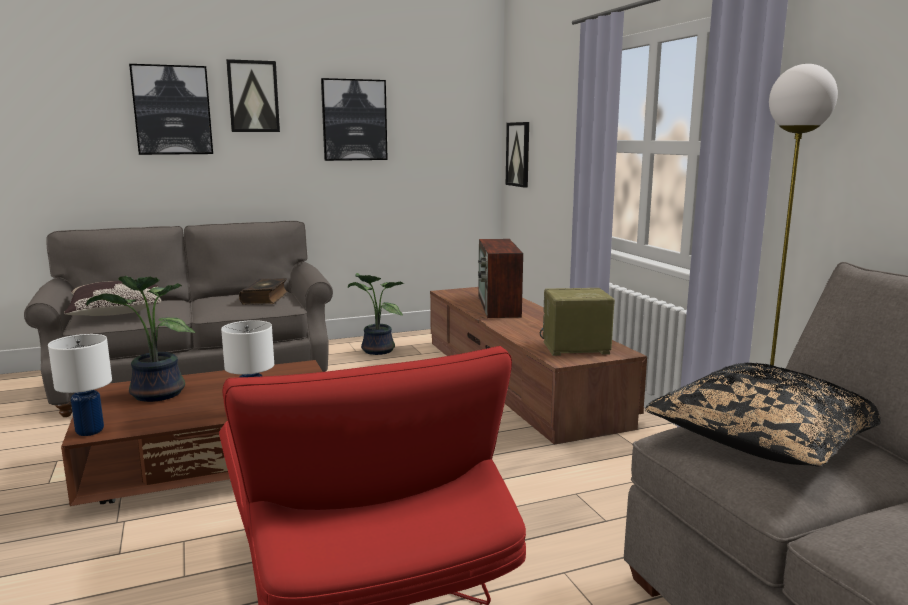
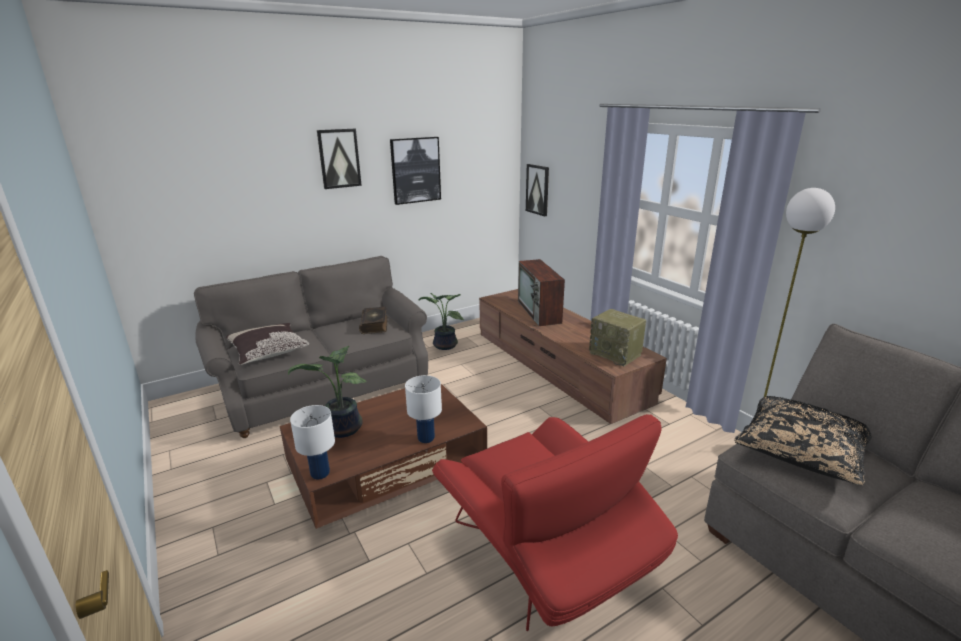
camera: 10 degrees left, 10 degrees up
(172, 110) = (277, 175): picture -> none
(574, 348) = (616, 354): radio -> radio turned 120 degrees counterclockwise

